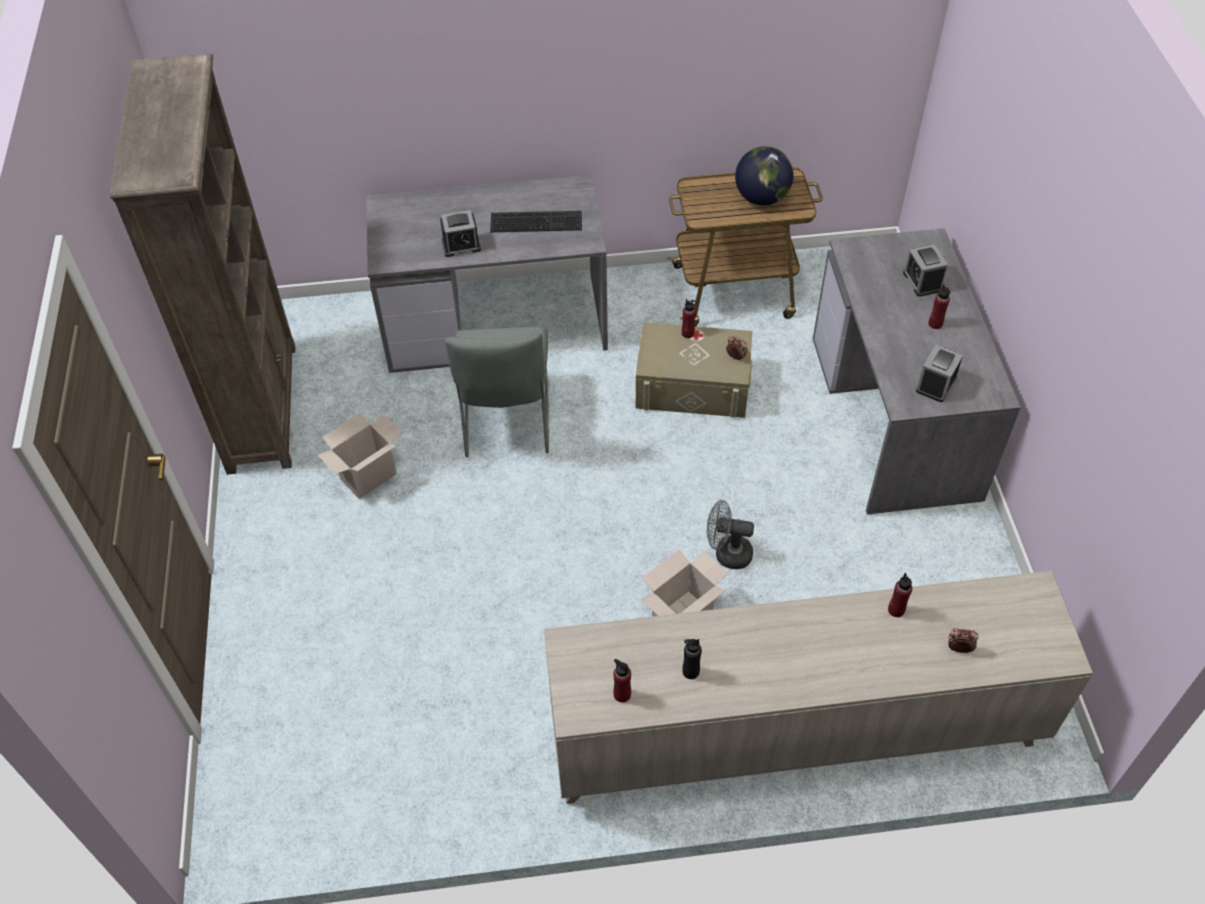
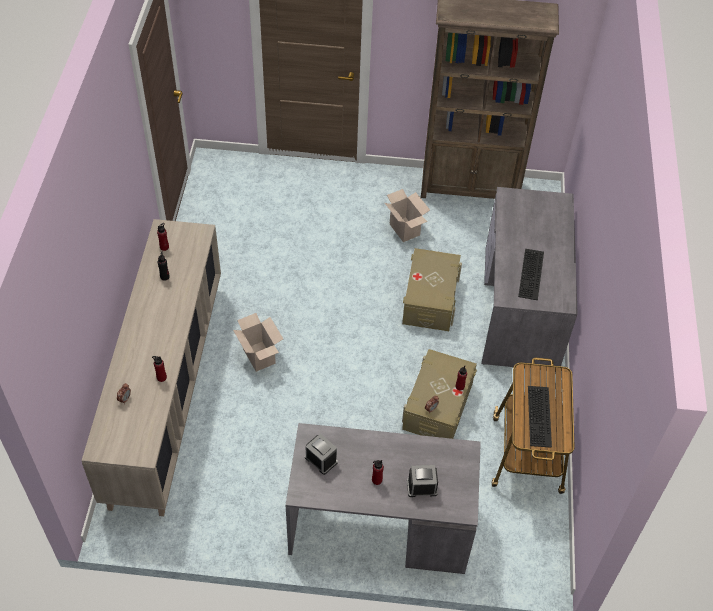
camera: 100 degrees right, 0 degrees up
(461, 245) = (515, 233): alarm clock -> none
(506, 422) = (430, 299): grey chair -> beige storage box
(727, 553) = (295, 390): grey fan -> none
(762, 198) = (540, 417): globe -> keyboard

